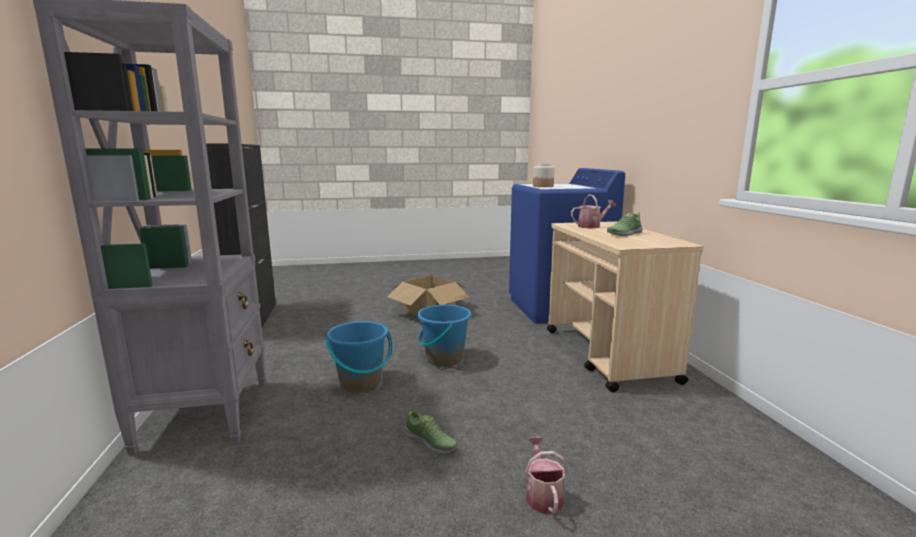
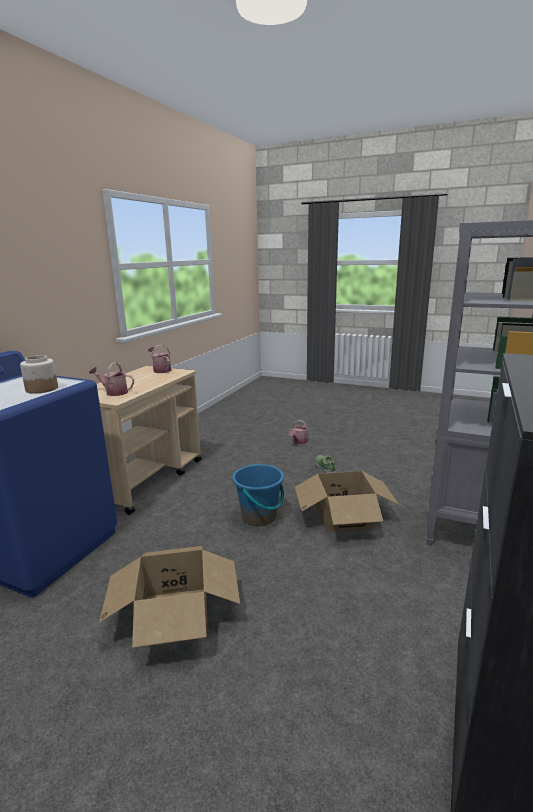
camera: 145 degrees left, 5 degrees up
(360, 382) = (343, 516): blue bucket -> cardboard box
(624, 234) = (138, 380): shoe -> none
(655, 243) = (161, 370): none -> watering can

